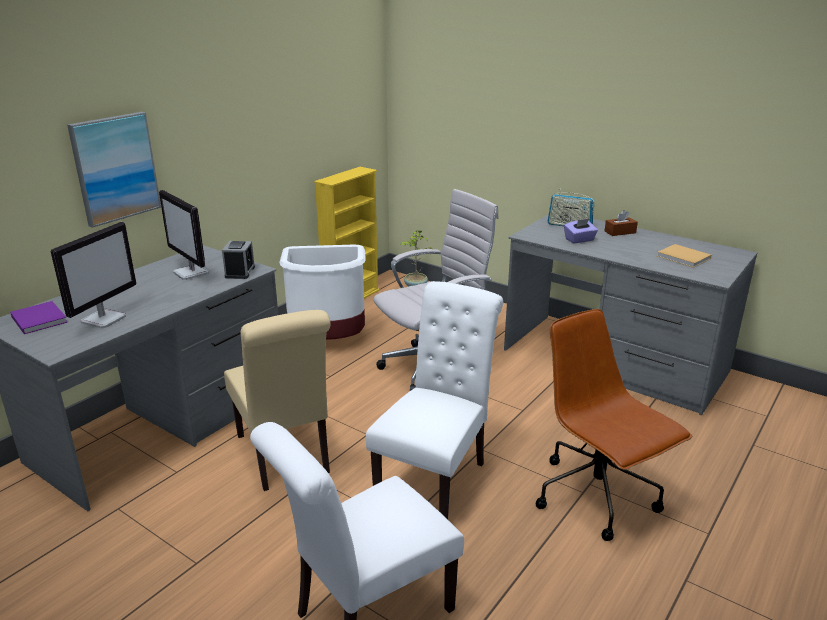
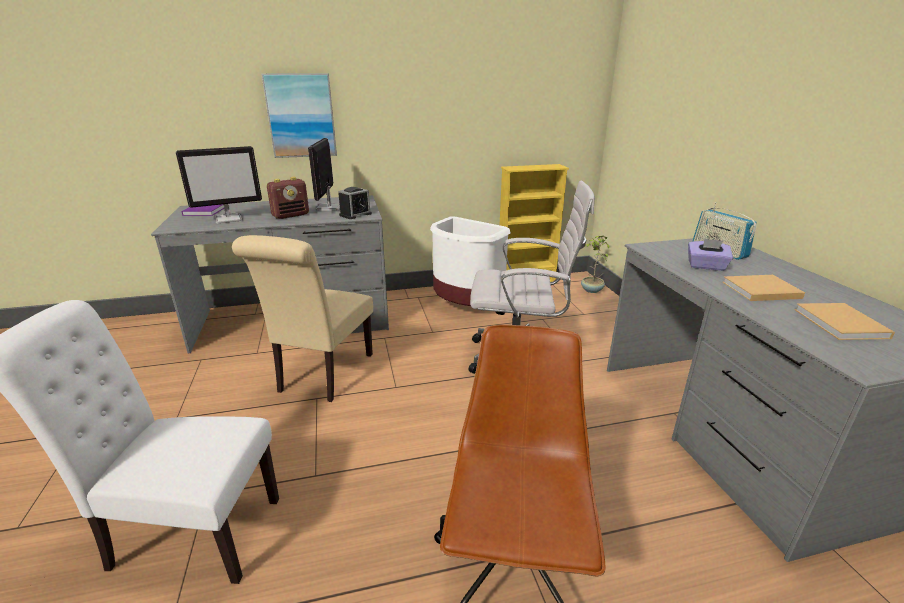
camera: 40 degrees right, 0 degrees up
(170, 293) = (291, 215): none -> radio
(436, 478) = (394, 452): white chair -> none
(620, 232) = (780, 272): brown tissue box -> none
(626, 248) = (759, 290): none -> beige book

